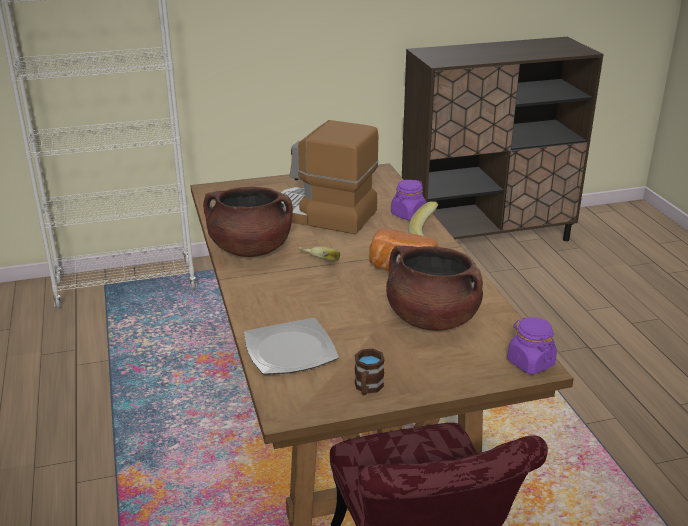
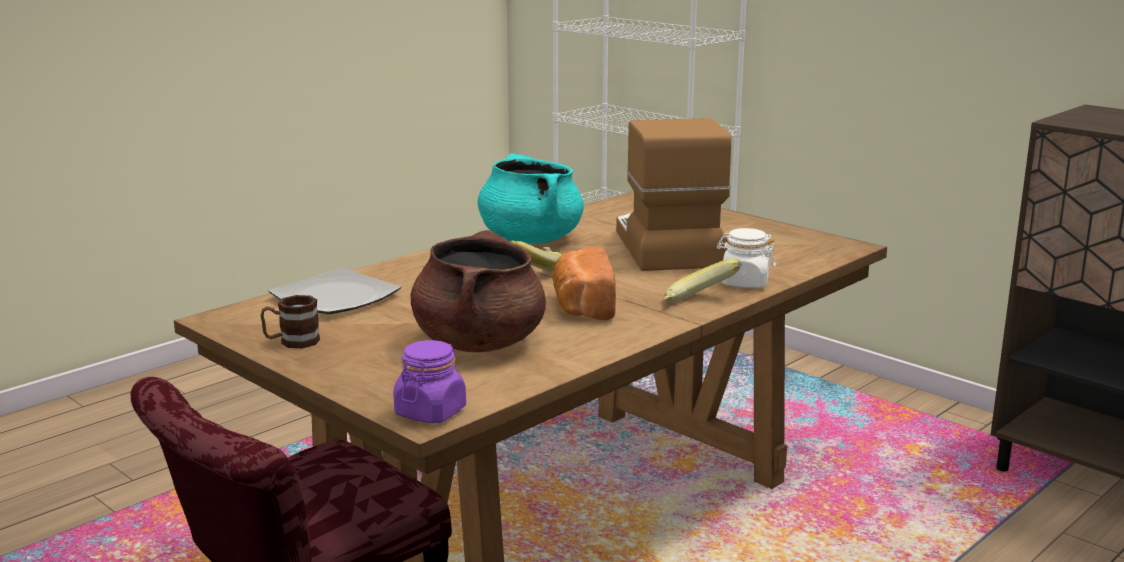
camera: 60 degrees right, 10 degrees down
(250, 249) = (530, 239): brown cooking pot -> turquoise cooking pot
(408, 214) = (744, 283): purple jar -> white jar

